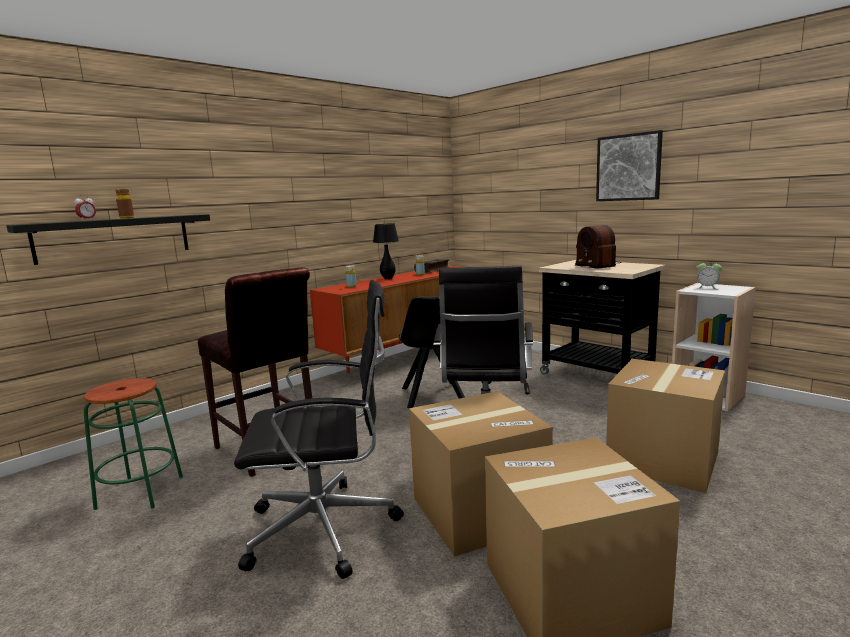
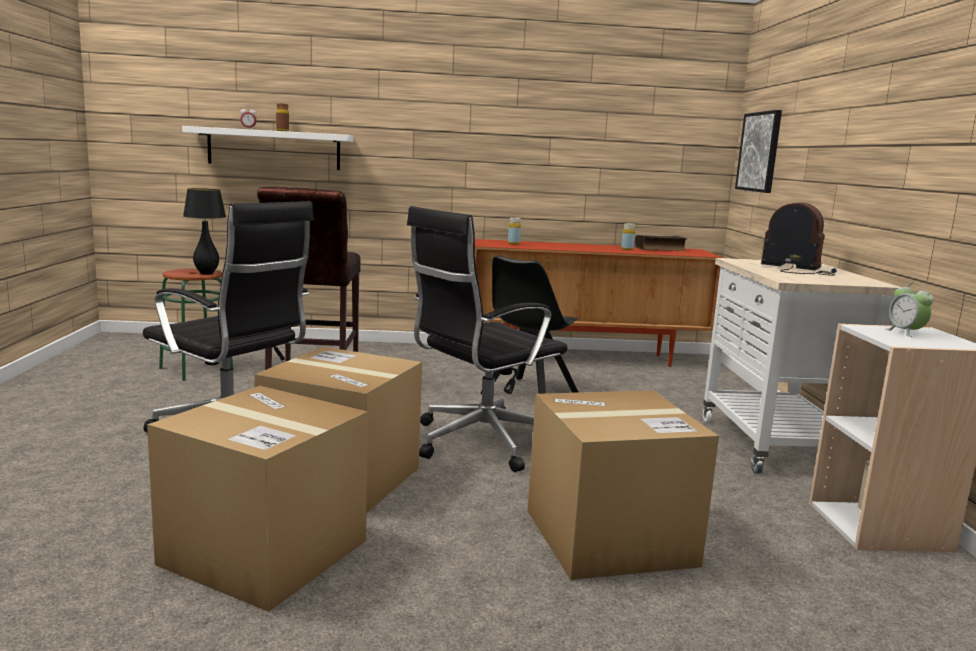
camera: 40 degrees right, 0 degrees up
(114, 238) = (274, 149): black shelf -> white shelf
(388, 278) = (578, 245): black table lamp -> black table lamp (206, 273)
(597, 265) = (798, 270): radio -> radio turned 105 degrees clockwise
(597, 375) = (775, 447): black cart -> white cart
(628, 167) = (895, 114): picture -> picture (759, 152)

